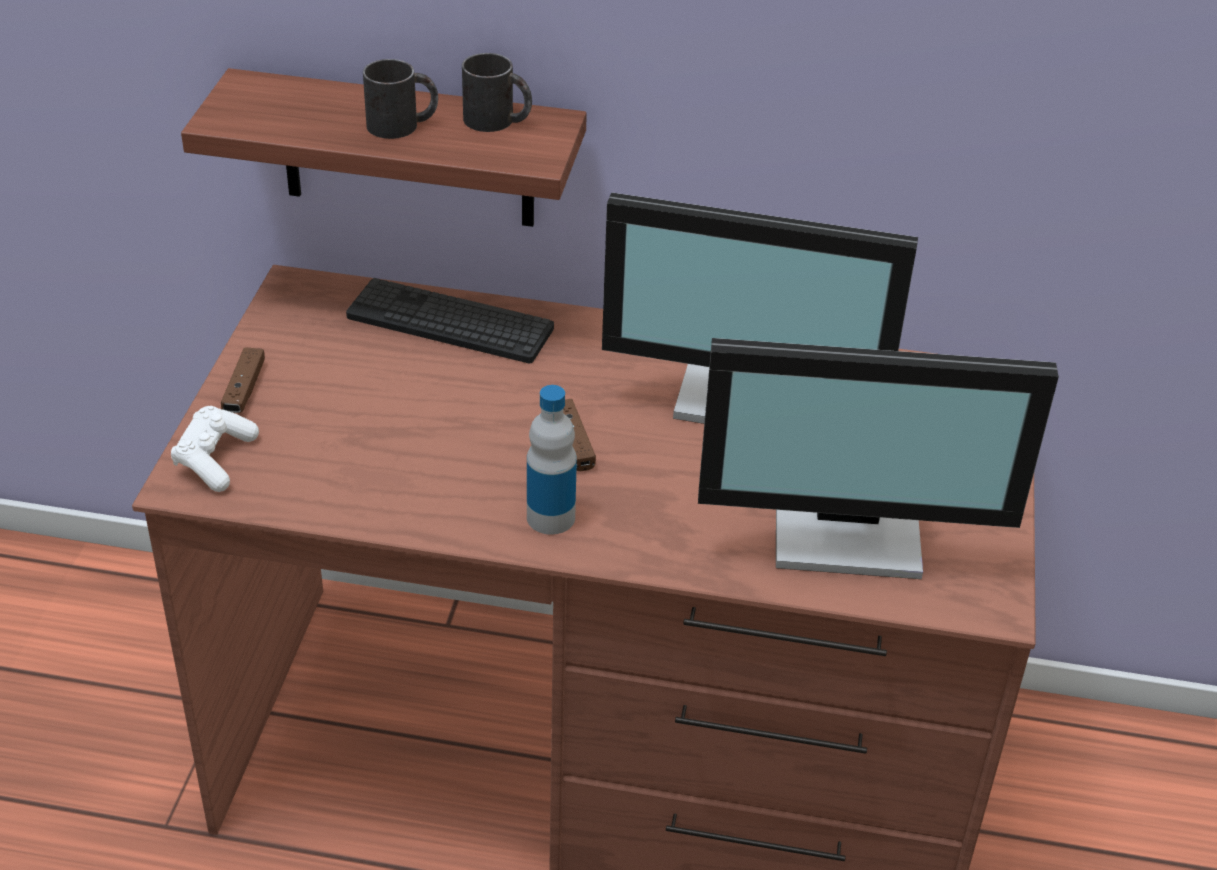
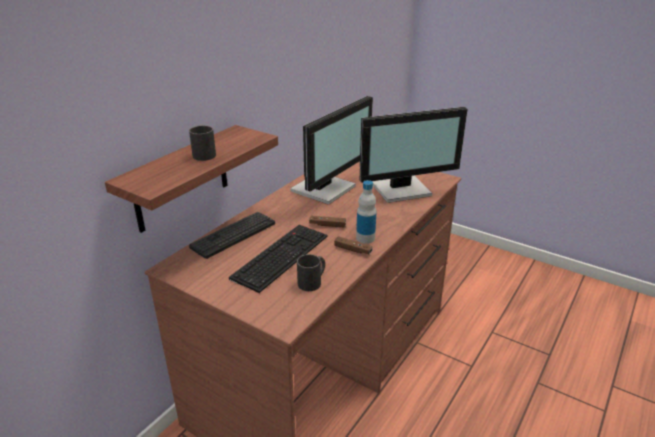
camera: 65 degrees left, 10 degrees down
(215, 460) = (276, 312): white game controller -> none
(244, 389) = (232, 295): brown game controller -> brown game controller (353, 250)
(407, 409) = (280, 255): none -> keyboard
(498, 121) = (225, 138): black mug -> black mug (312, 281)
(849, 530) = (402, 190): monitor -> monitor turned 45 degrees clockwise

